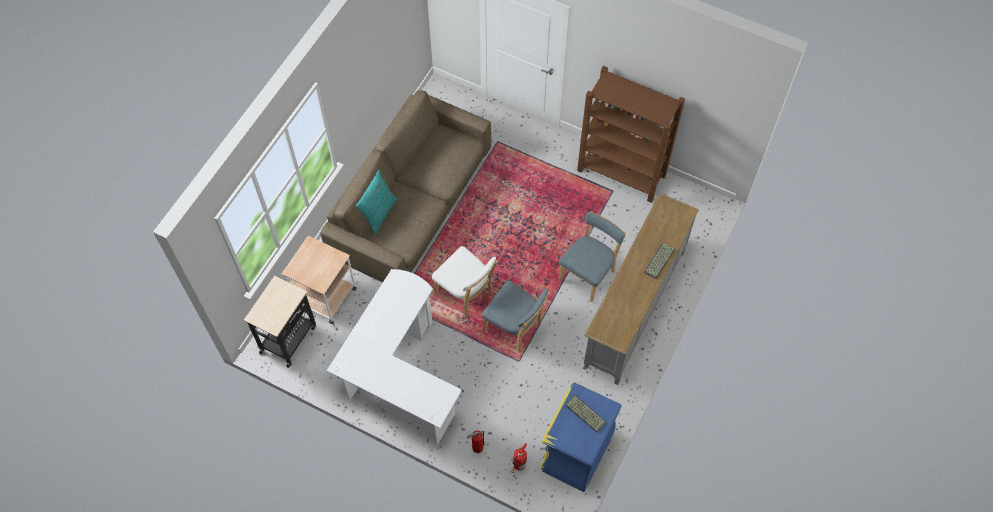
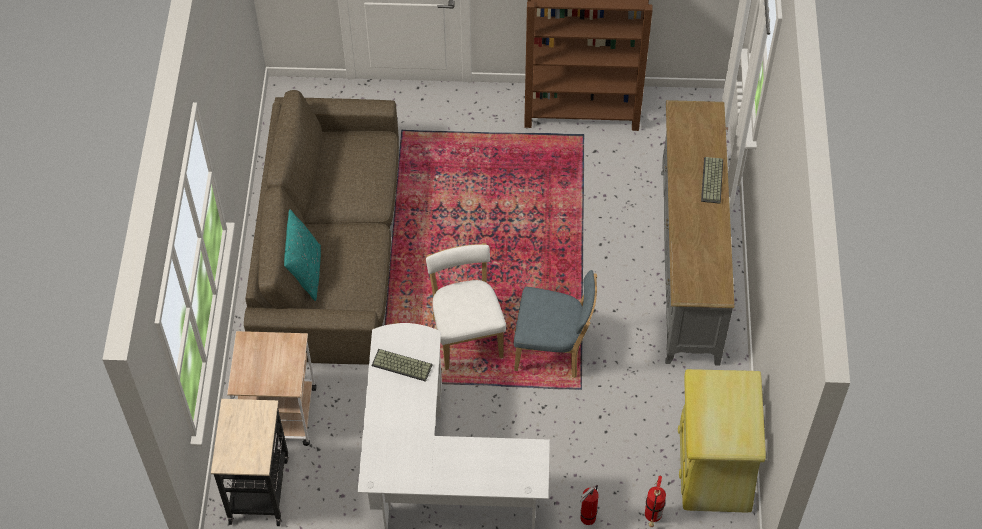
camera: 25 degrees left, 5 degrees down
(466, 294) = (466, 334): white chair -> white chair turned 120 degrees counterclockwise
(576, 450) = (714, 466): blue nightstand -> yellow nightstand
(584, 413) = (722, 400): keyboard -> keyboard (401, 366)
(588, 274) = (609, 247): blue chair -> none

